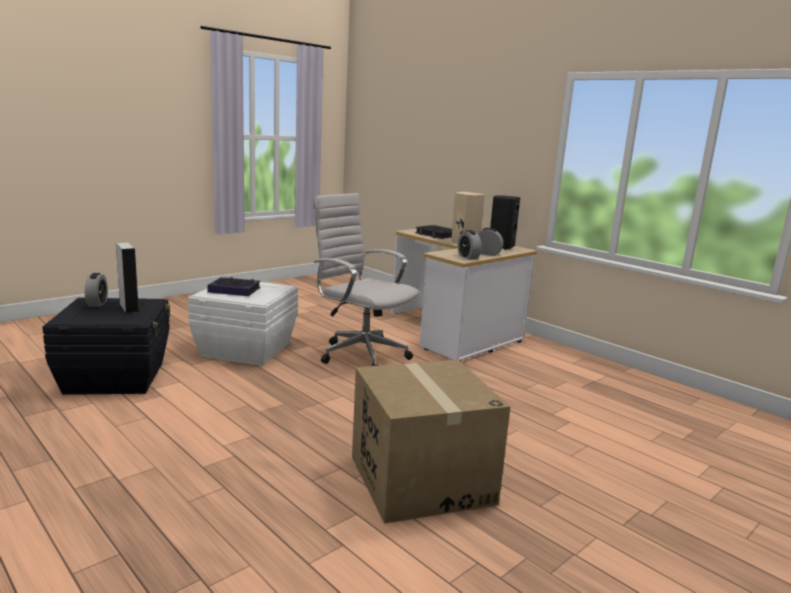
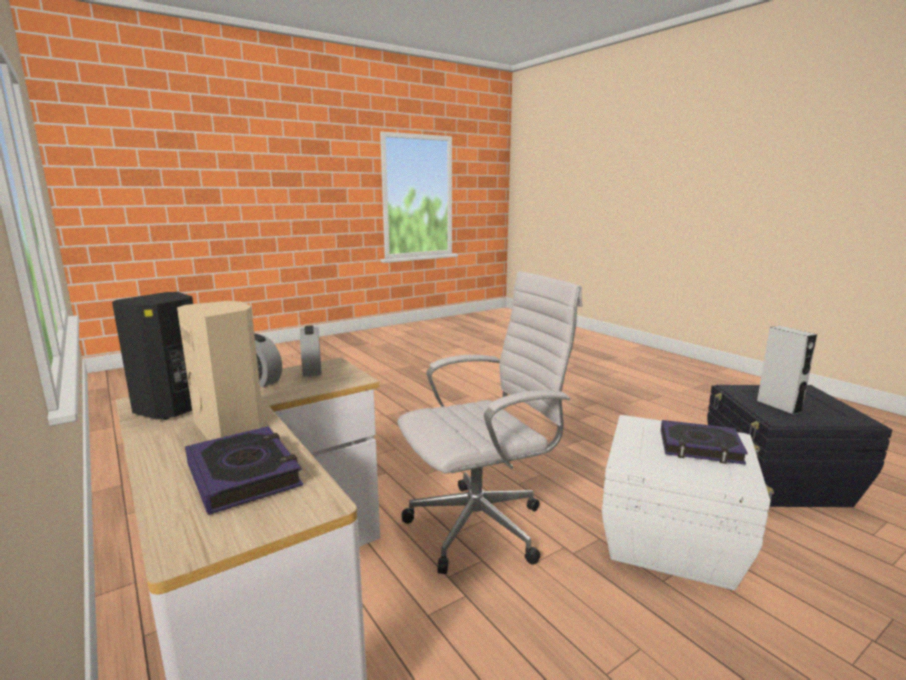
camera: 170 degrees left, 0 degrees up
(97, 303) = (834, 414): alarm clock -> none
(360, 354) = (483, 526): white office chair -> white office chair turned 75 degrees counterclockwise
(420, 479) = (455, 394): cardboard box -> none

